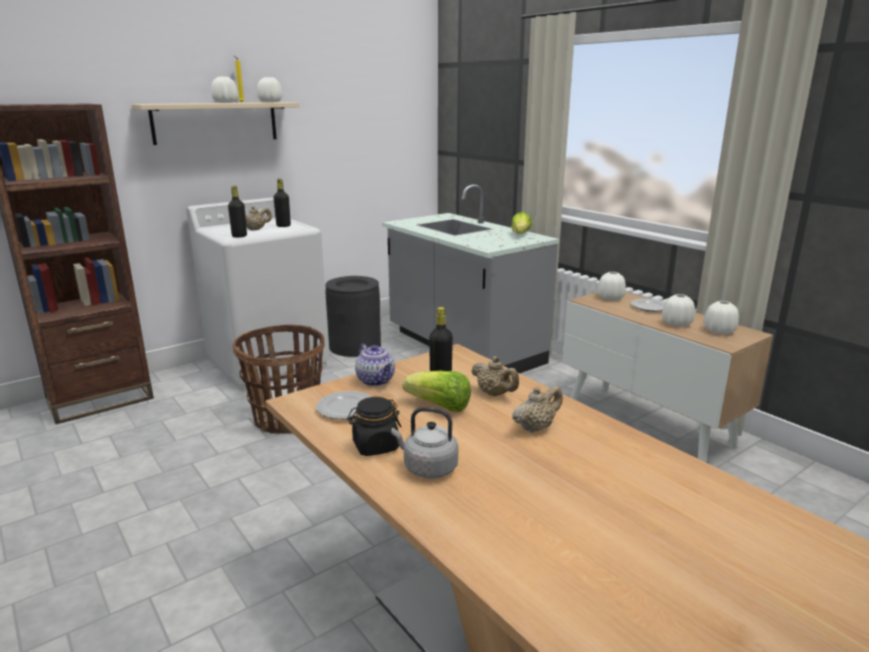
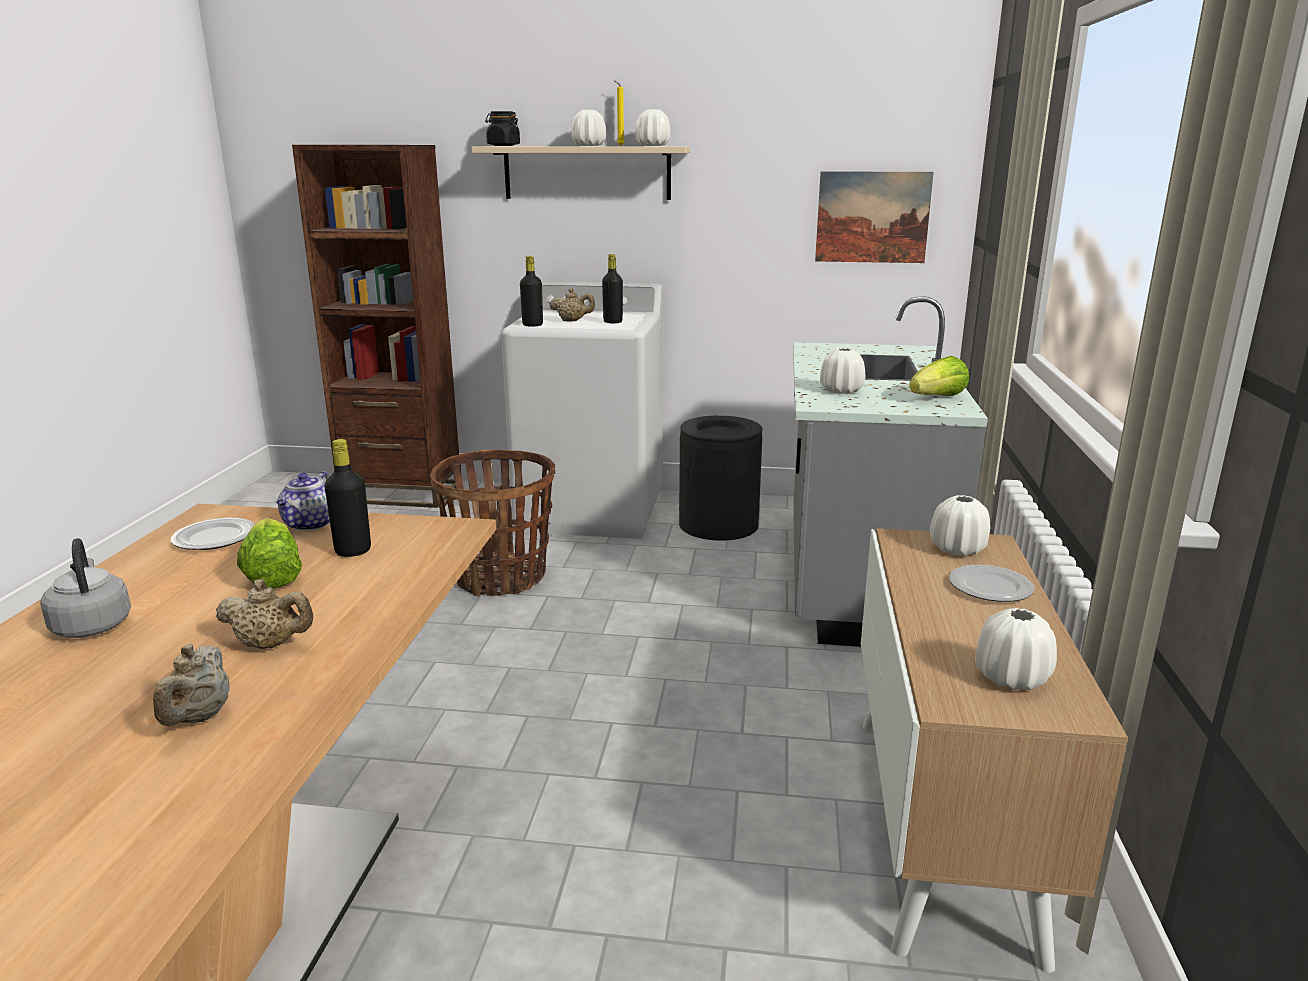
camera: 45 degrees right, 0 degrees up
(375, 446) = (128, 583): black jar -> black jar (503, 145)
(391, 143) = (872, 217): none -> picture
(494, 394) = (352, 589): beige teapot -> beige teapot (198, 717)
(676, 323) = (960, 631): white vase -> white vase (841, 391)

